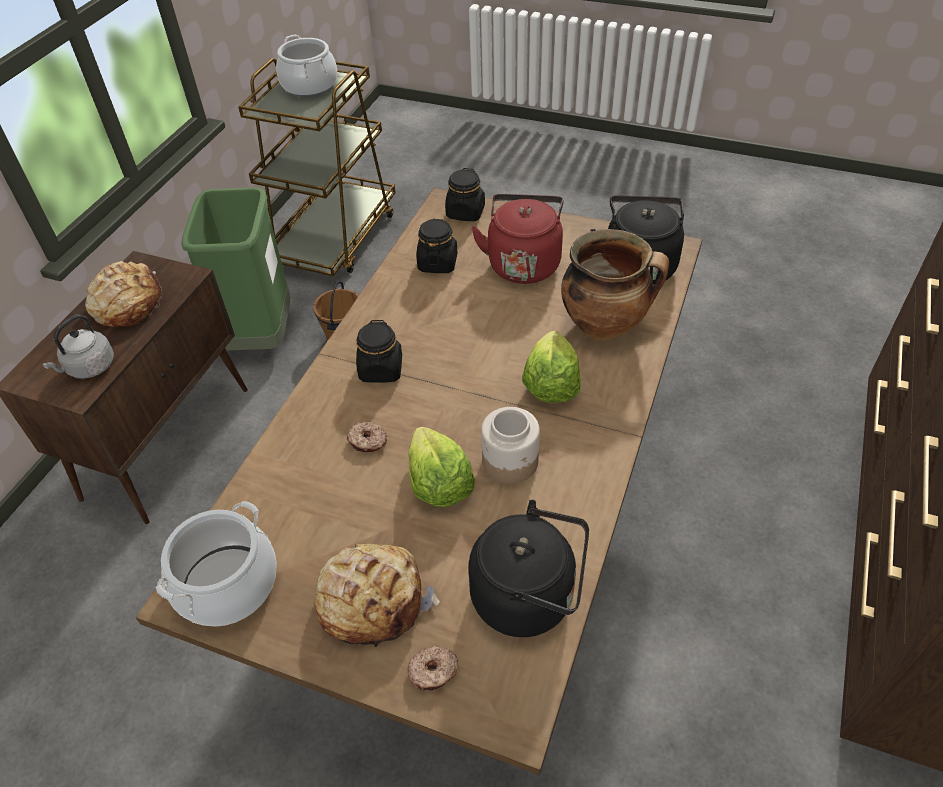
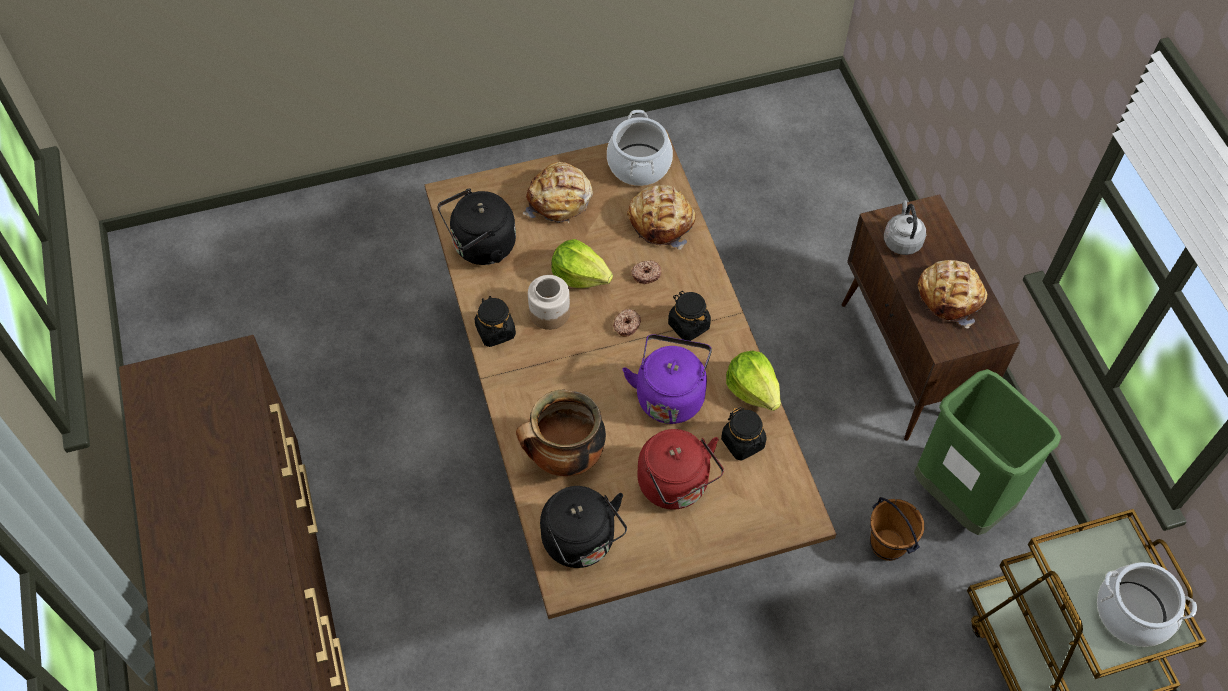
camera: 140 degrees right, 10 degrees up
(286, 490) = (662, 221): none -> bread
(433, 672) = (501, 190): donut -> donut (626, 325)
(461, 324) = (670, 394): none -> purple kettle
(465, 212) = (776, 517): black jar -> black jar (495, 331)
(550, 384) = (567, 383): lettuce -> lettuce (753, 389)

